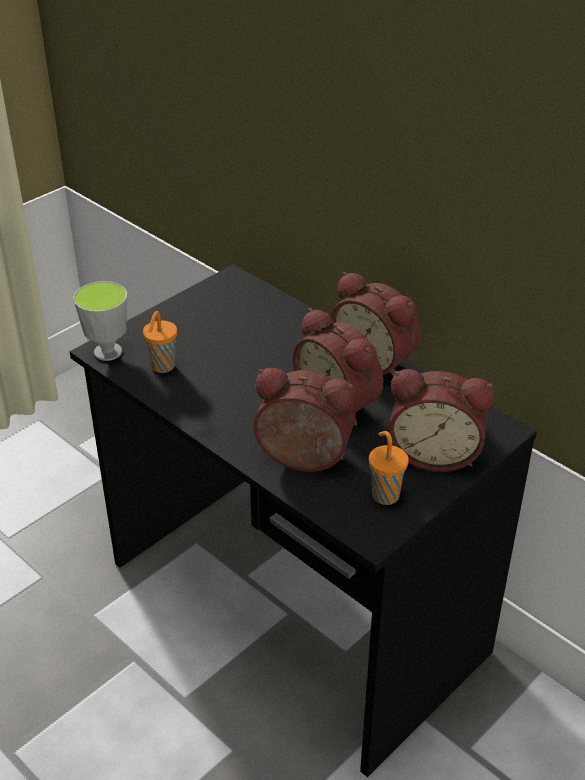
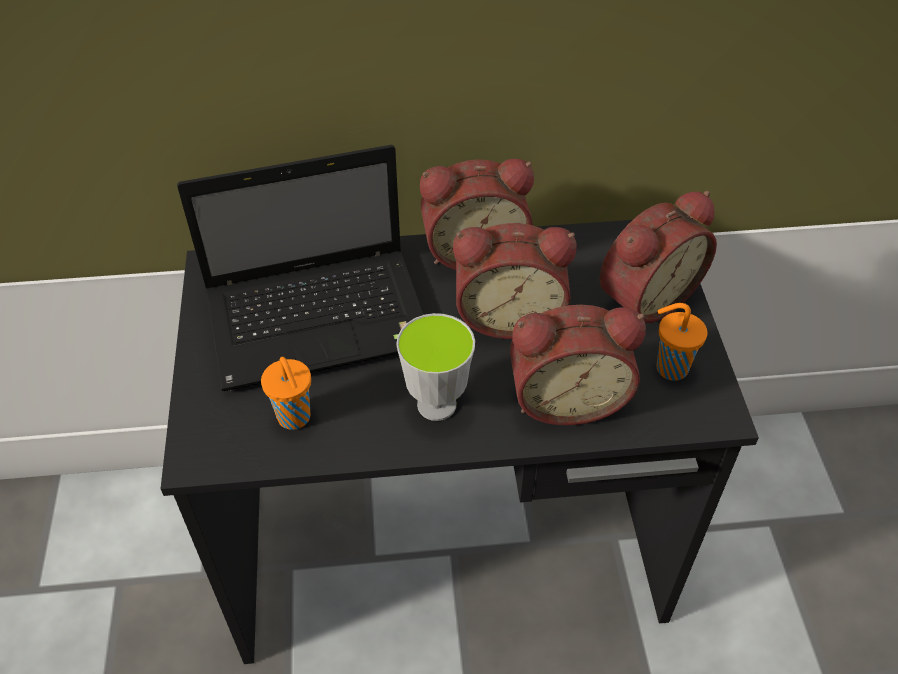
camera: 50 degrees left, 10 degrees up
(108, 352) = (209, 452): cup -> cup (436, 405)
(244, 336) = (322, 318): none -> laptop
(303, 460) = (566, 397): alarm clock -> alarm clock turned 150 degrees counterclockwise

